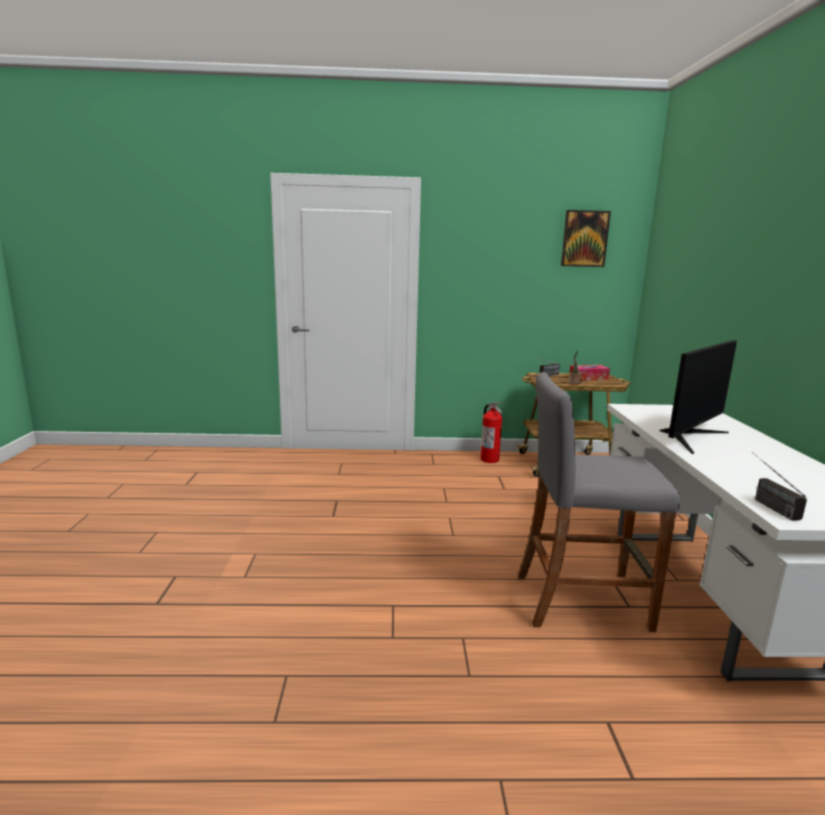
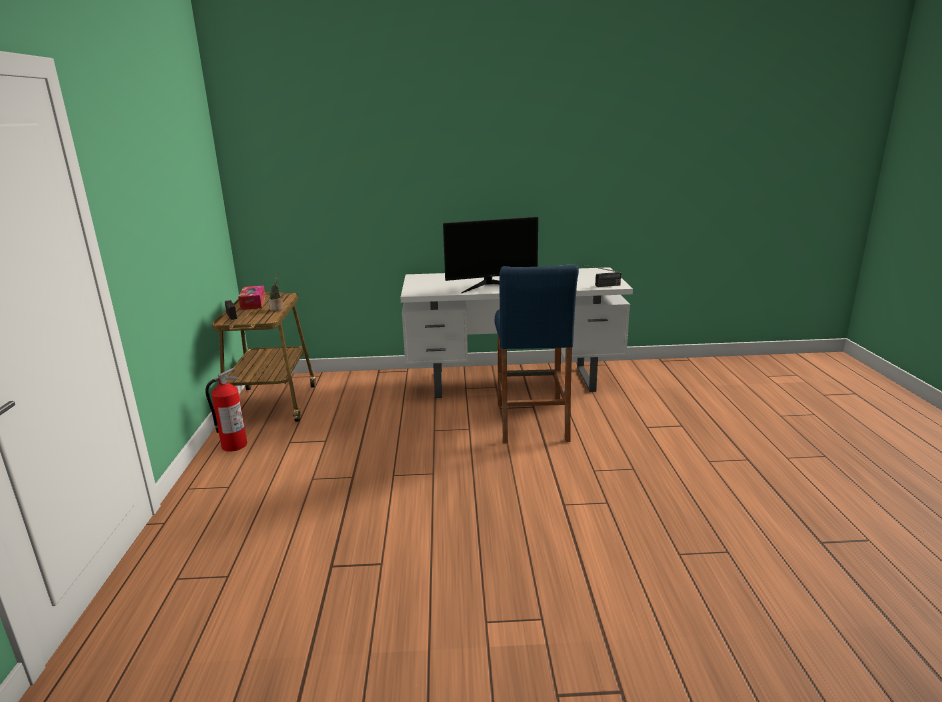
camera: 90 degrees left, 5 degrees up
(581, 601) = (531, 421): grey stool -> blue stool
(584, 239) = (189, 146): picture -> none
(689, 437) = (491, 286): monitor -> monitor turned 120 degrees clockwise

